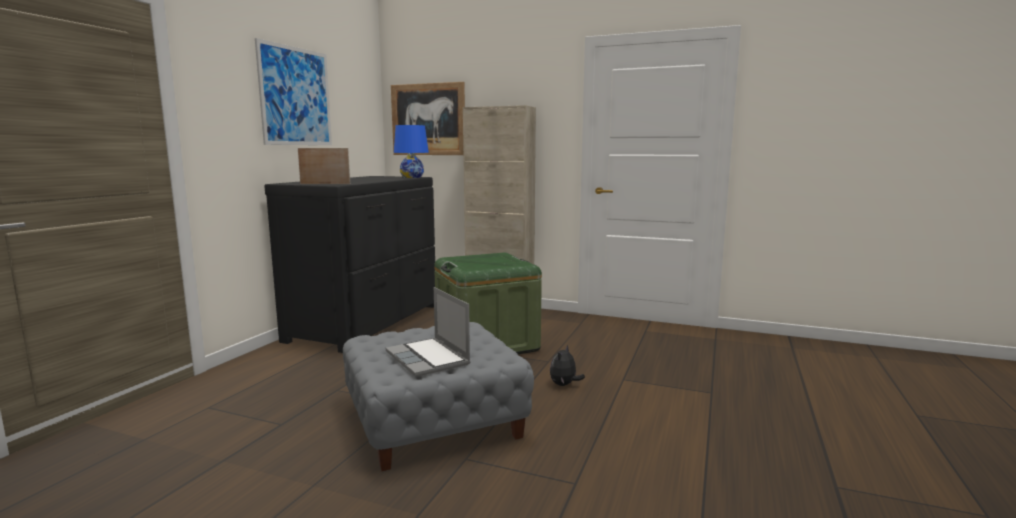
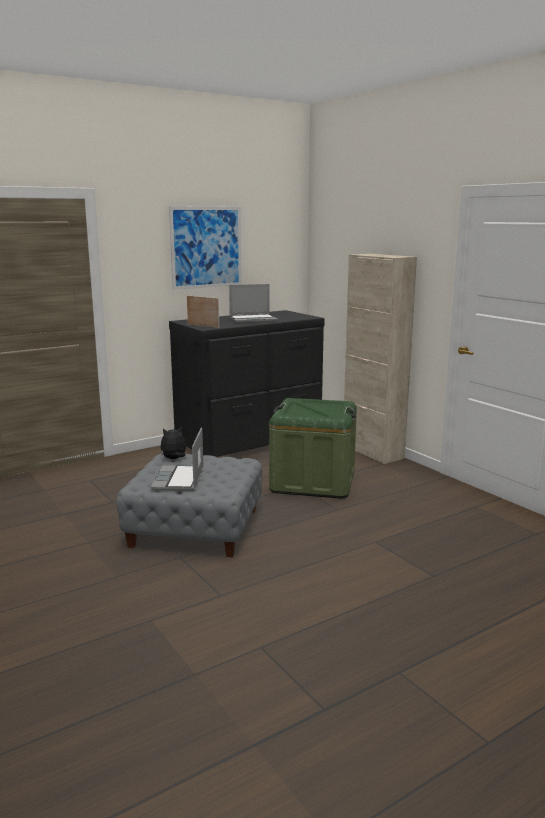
camera: 35 degrees right, 5 degrees up
(366, 180) = (253, 320): none -> laptop
(412, 177) = (303, 317): blue table lamp -> none
(428, 119) = (337, 260): picture -> none
(564, 385) = (320, 531): plush toy -> plush toy (174, 459)

